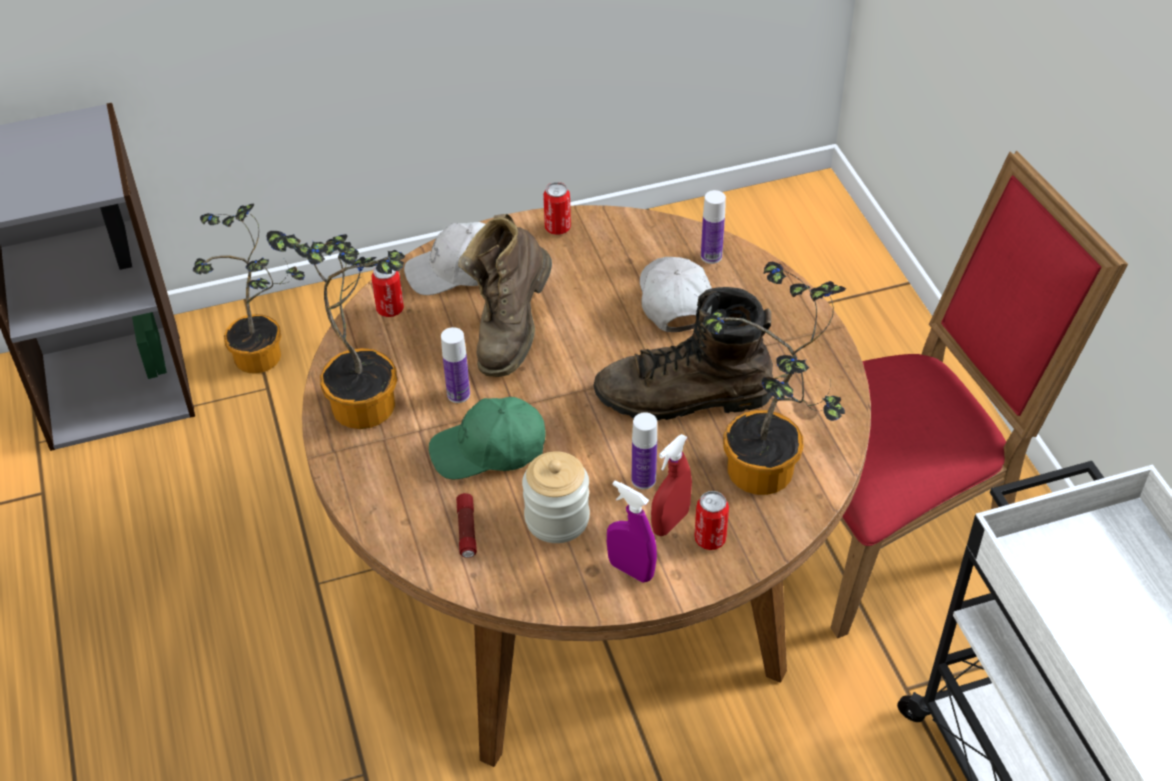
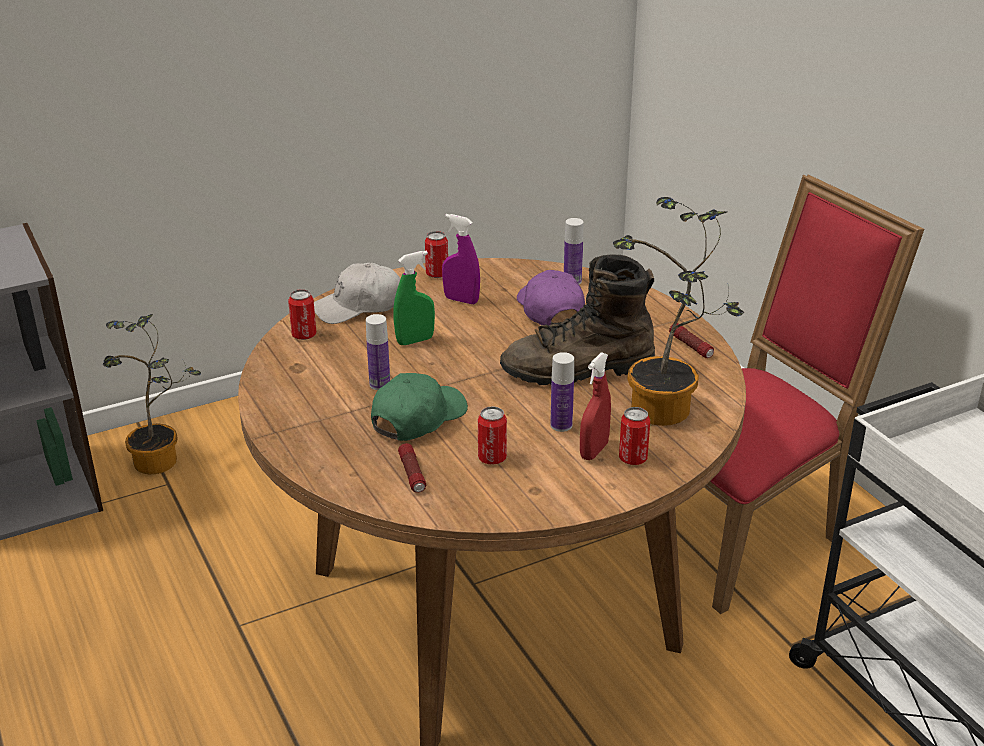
camera: 10 degrees left, 15 degrees down
(364, 398) = (294, 394): potted plant -> none
(489, 450) = (418, 418): green cap -> green cap turned 150 degrees clockwise
(511, 331) = (415, 340): brown boot -> green spray bottle
(557, 519) = (492, 458): jar -> can
(631, 570) = (569, 486): purple spray bottle -> purple spray bottle (461, 300)
(674, 300) = (550, 310): white cap -> purple cap
(822, 377) = (691, 346): none -> flashlight

